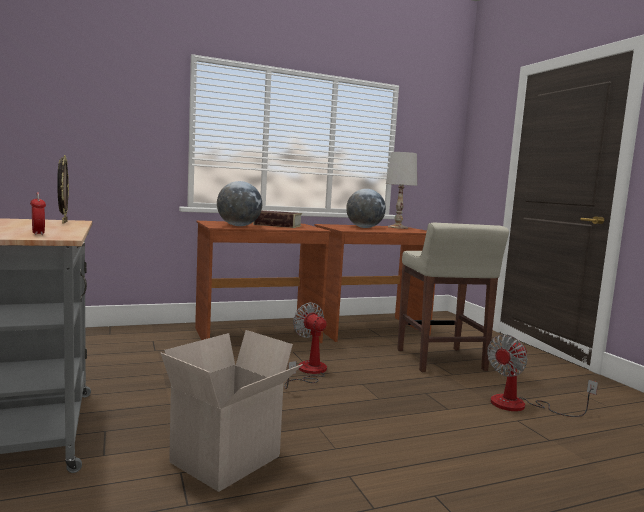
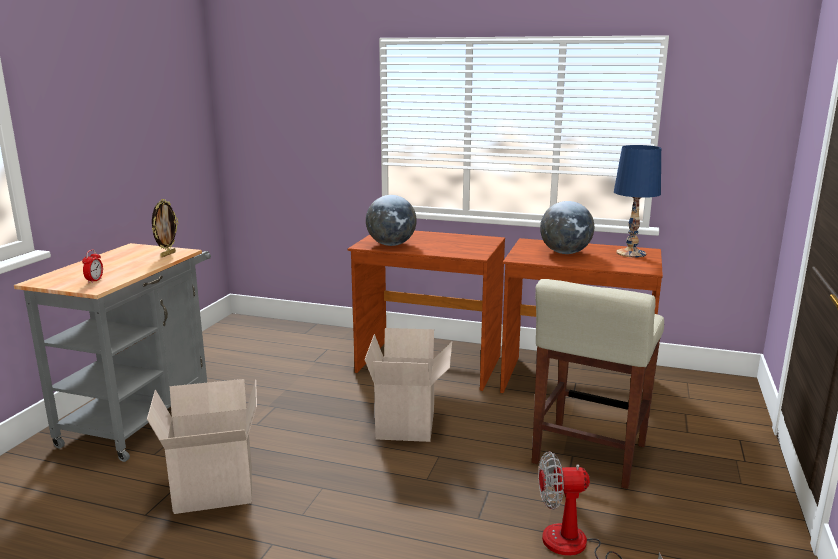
camera: 40 degrees right, 10 degrees up
(277, 225) = (448, 243): book -> none
(308, 372) = (408, 425): fan -> cardboard box
(398, 227) = (631, 253): white table lamp -> blue table lamp

